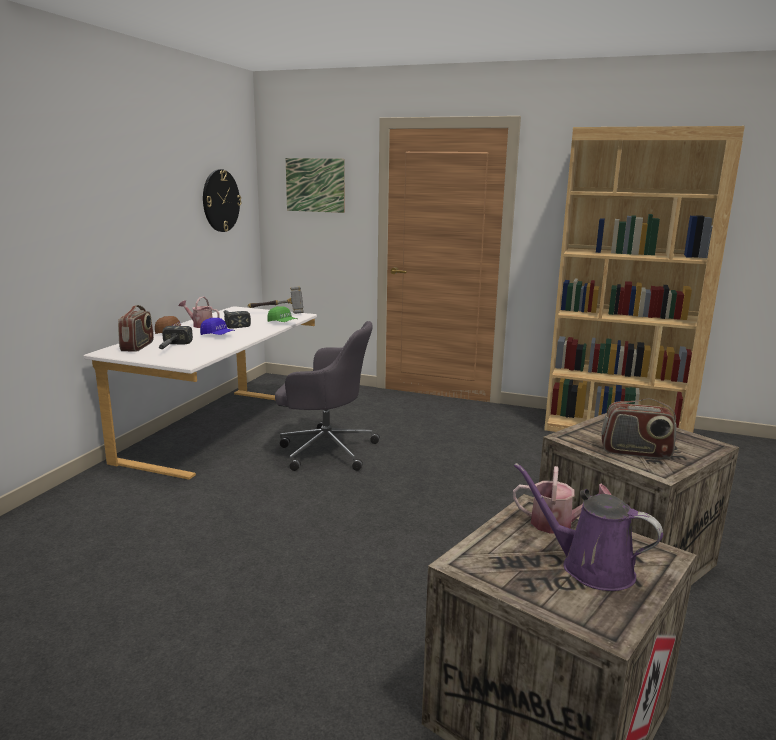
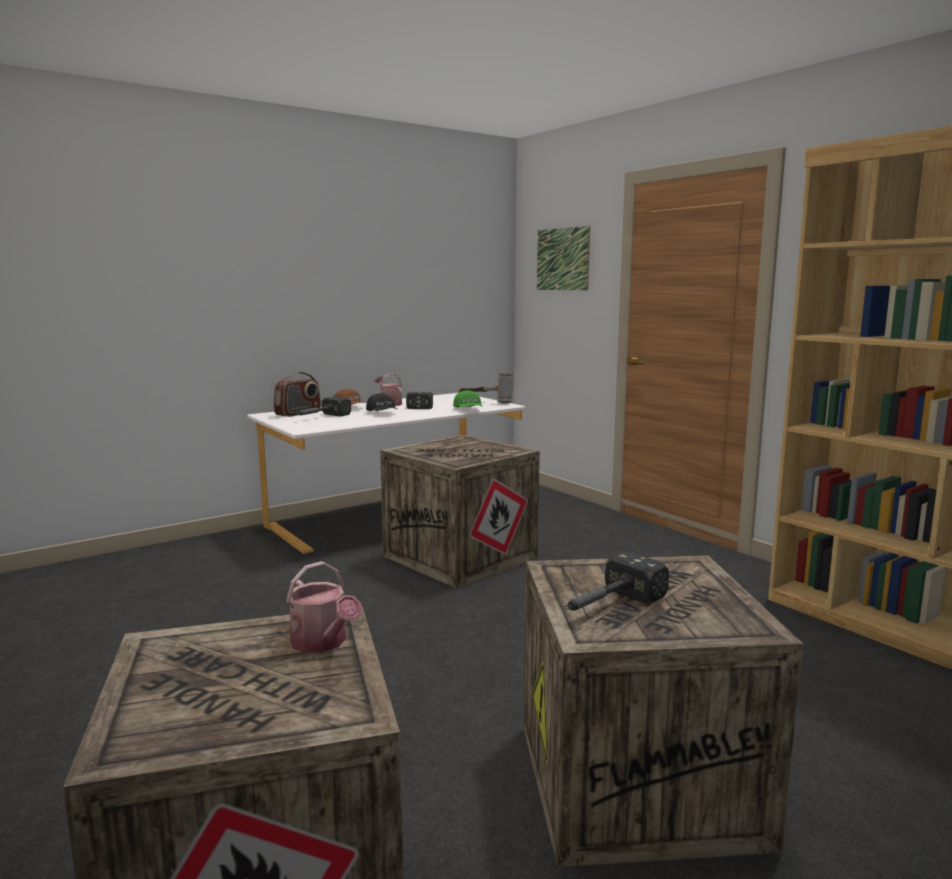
camera: 35 degrees right, 5 degrees down
(217, 335) = (382, 413): blue cap -> black cap
(220, 201) = (453, 277): wall clock -> none
(325, 450) = (460, 558): grey office chair -> crate
(590, 567) = (249, 692): purple watering can -> none
(635, 452) = (607, 605): radio -> hammer

